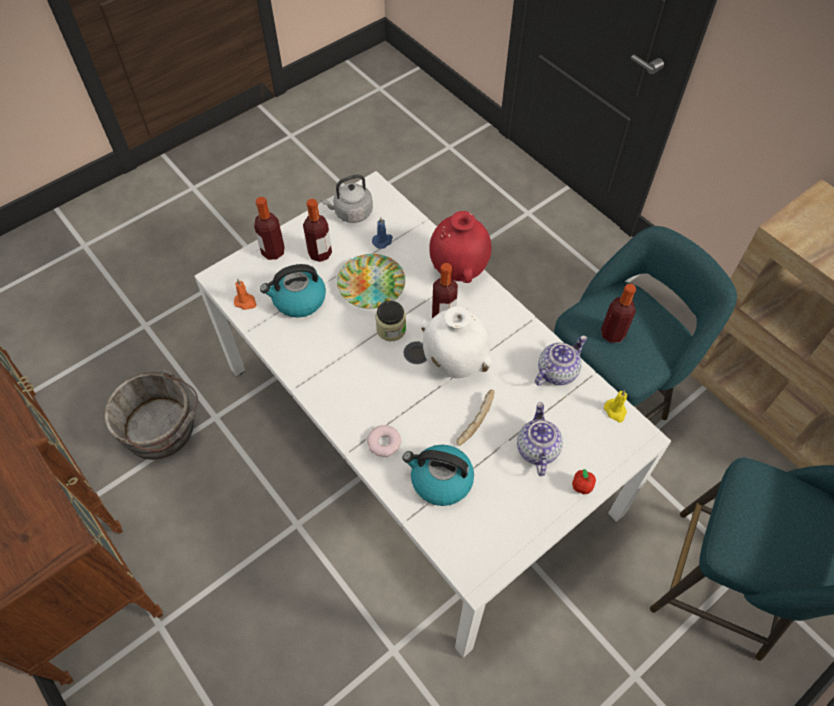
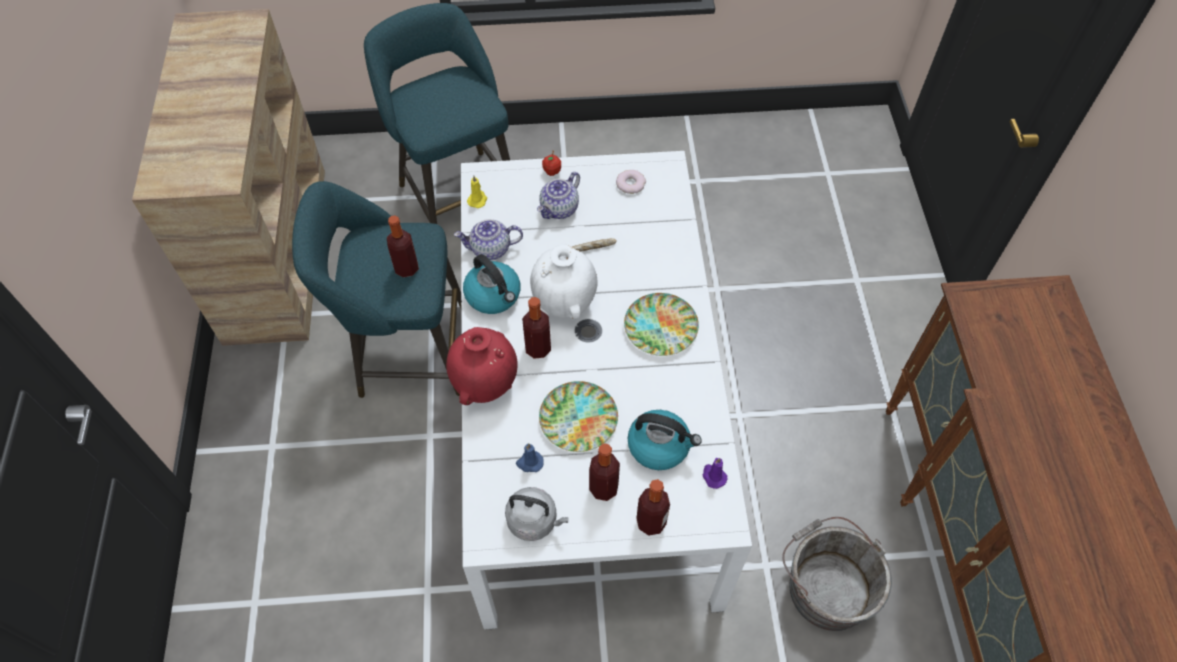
camera: 145 degrees left, 0 degrees up
(246, 302) = (713, 476): orange candle -> purple candle
(359, 388) = (660, 328): none -> plate
(384, 443) = (670, 276): donut -> donut (630, 184)
(391, 329) = (594, 363): jar -> none
(440, 480) = (647, 228): kettle -> kettle (494, 295)

